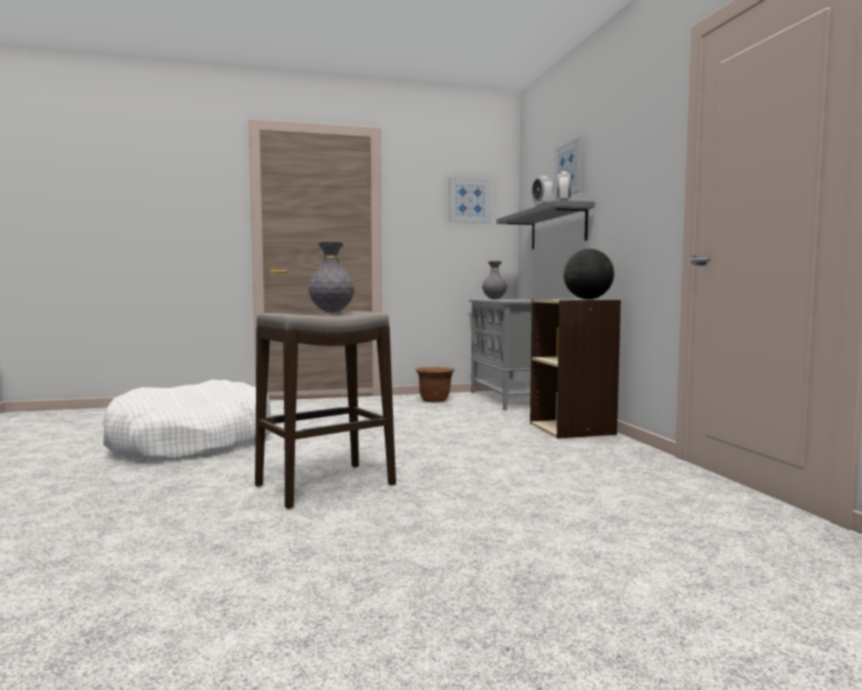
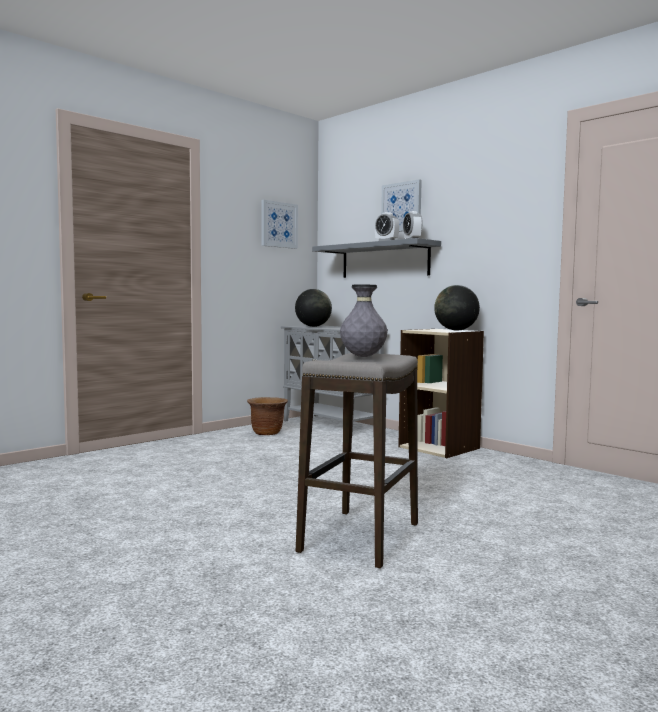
camera: 30 degrees left, 0 degrees up
(192, 442) = (107, 518): white dog bed -> none
(494, 299) = (313, 326): grey vase -> globe

